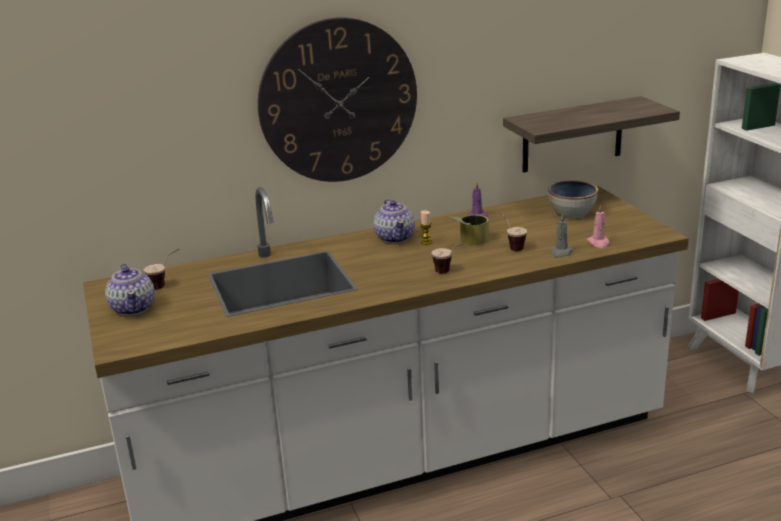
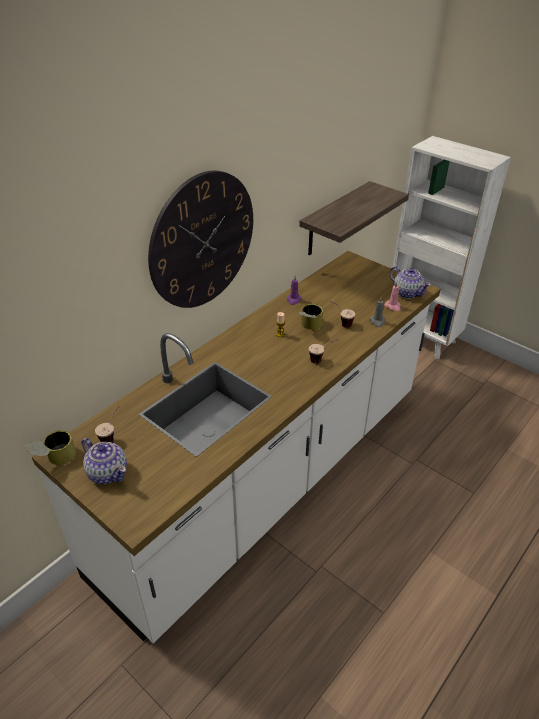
camera: 30 degrees left, 15 degrees up
(99, 288) = (54, 459): none -> can
(395, 237) = (254, 335): teapot -> teapot (407, 293)
(572, 213) = (353, 281): bowl -> none

